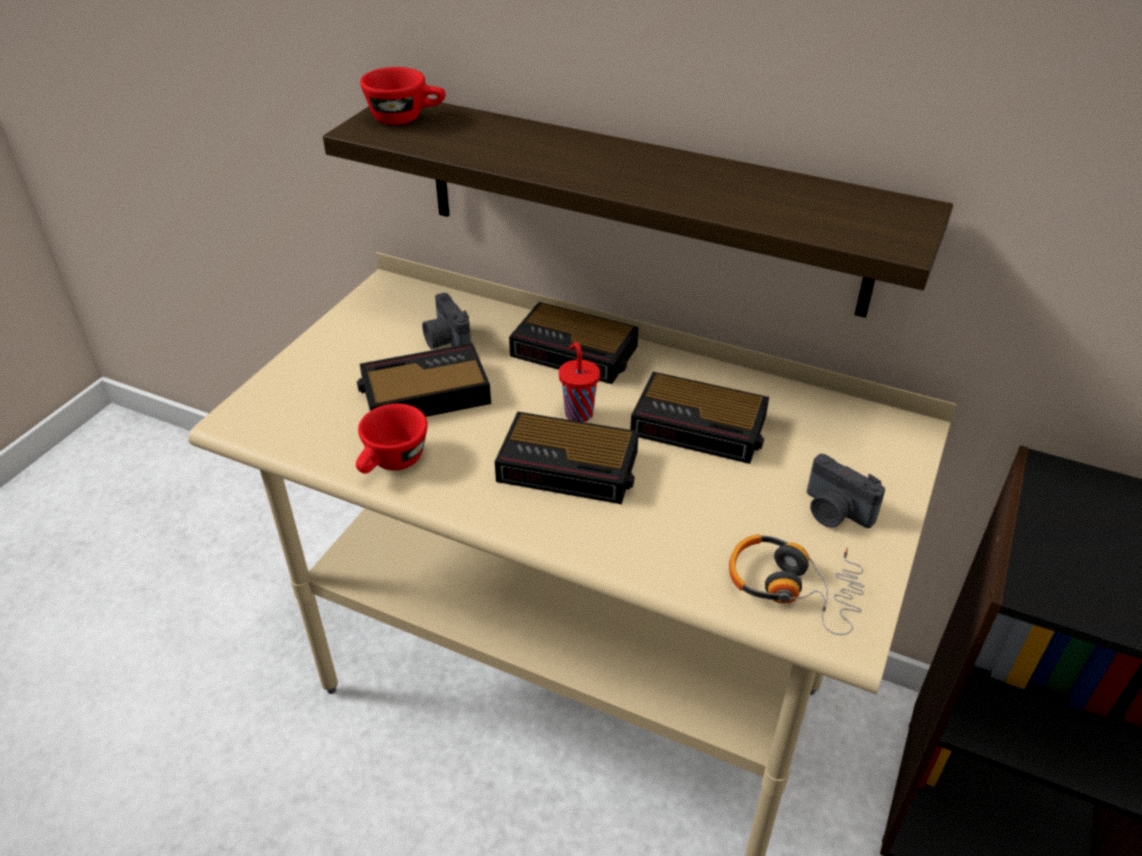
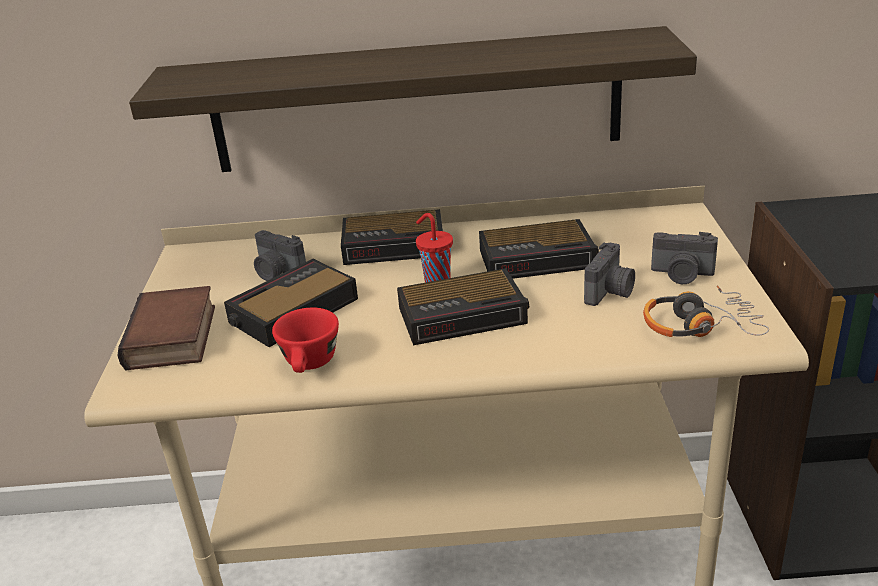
camera: 25 degrees left, 10 degrees down
(309, 382) = (175, 338): none -> book
(406, 118) = (195, 75): red cup -> none
(737, 501) = (610, 292): none -> camera

